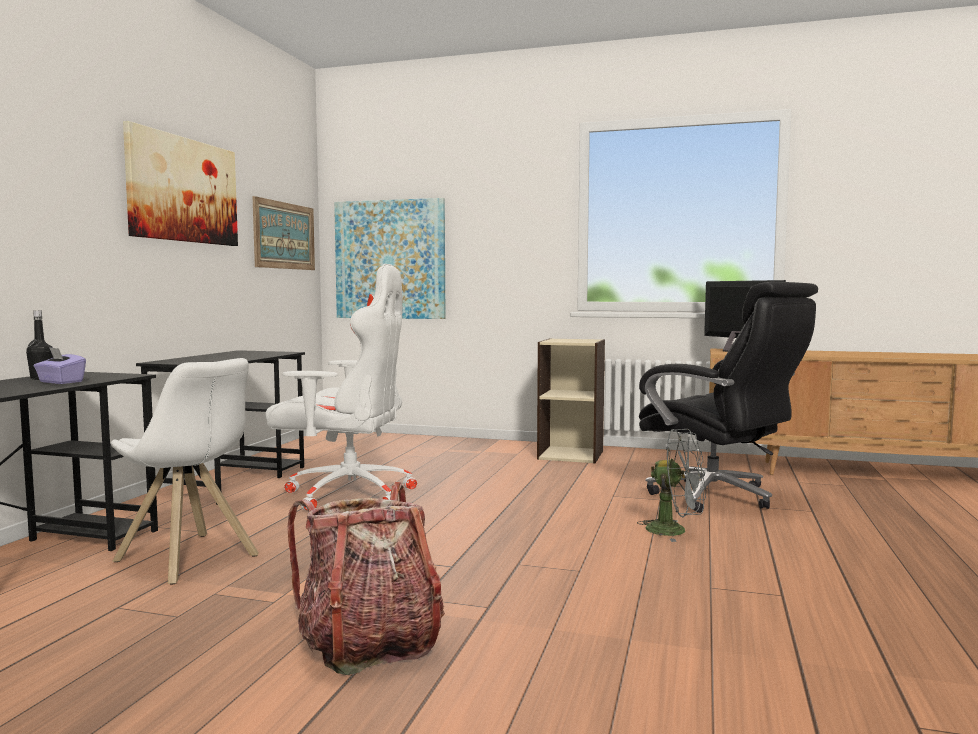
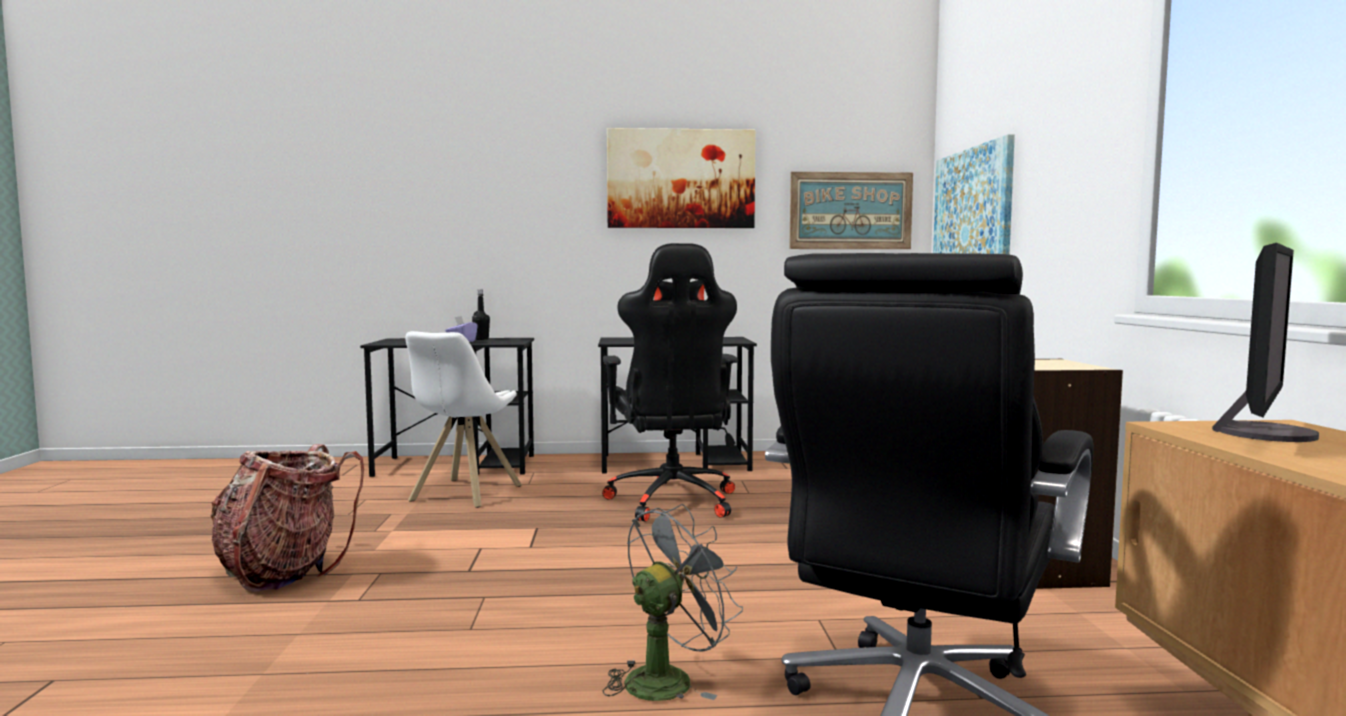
camera: 70 degrees right, 0 degrees up
(341, 494) = (671, 498): white office chair -> black office chair
(675, 531) = (668, 678): grey fan -> grey fan turned 135 degrees counterclockwise

